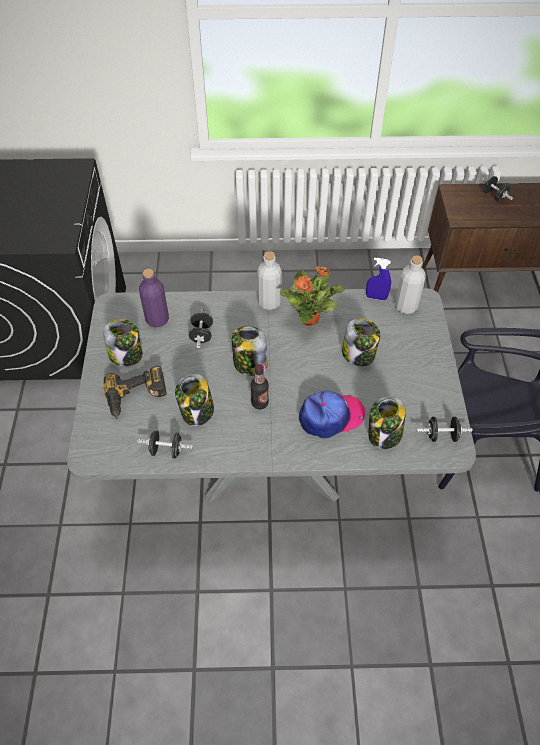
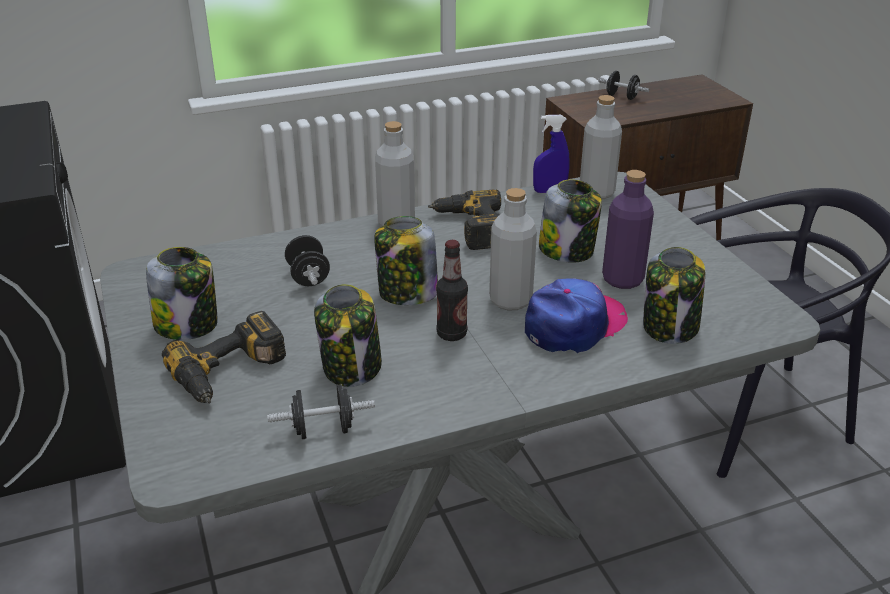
camera: 20 degrees left, 20 degrees down
(157, 319) = (223, 274): purple bottle -> purple bottle (622, 279)
(304, 386) = (510, 300): none -> grey bottle
(309, 318) = (468, 228): potted plant -> power drill
(441, 435) = (752, 309): black dumbbell -> none

